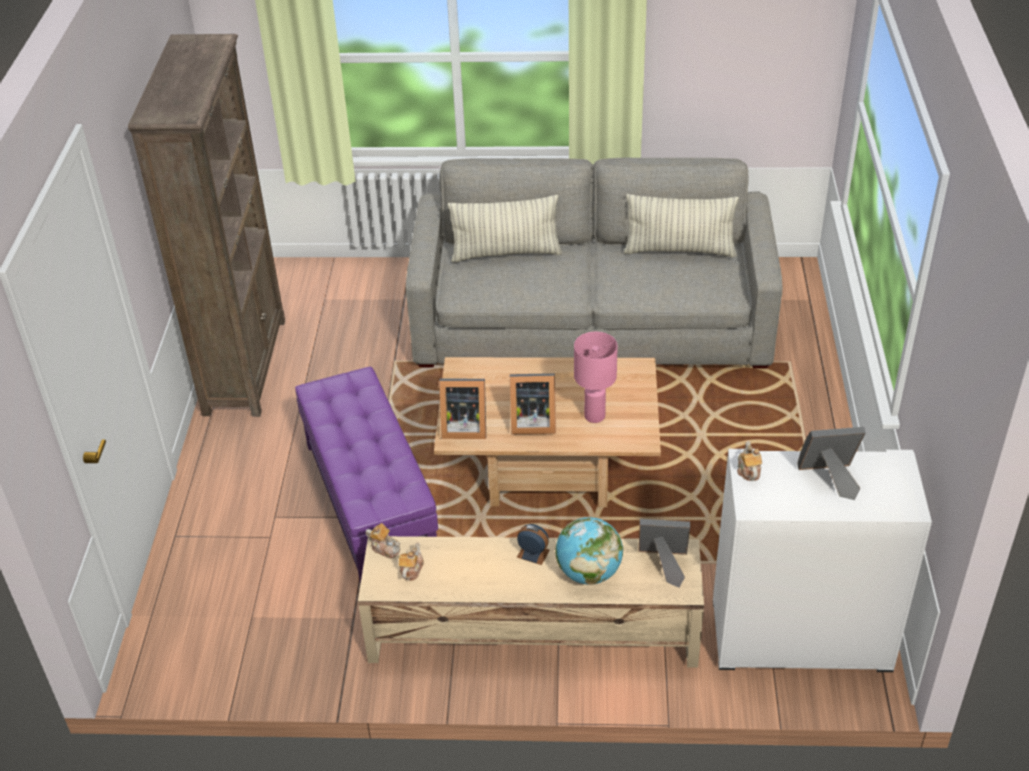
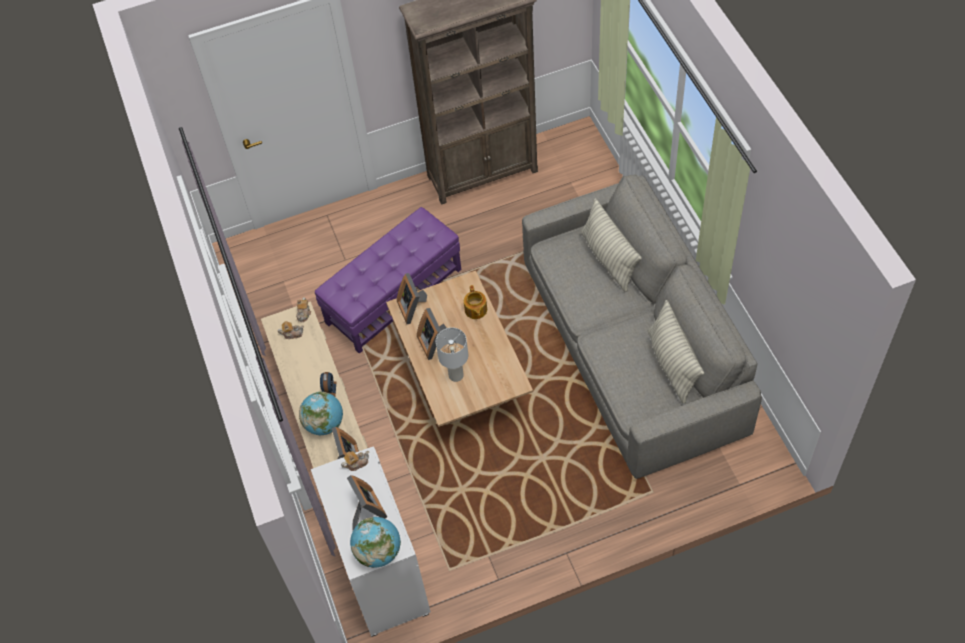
camera: 70 degrees right, 15 degrees up
(506, 373) = (475, 310): none -> teapot
(595, 416) = (456, 376): pink table lamp -> white table lamp
(897, 482) = (378, 551): none -> globe

